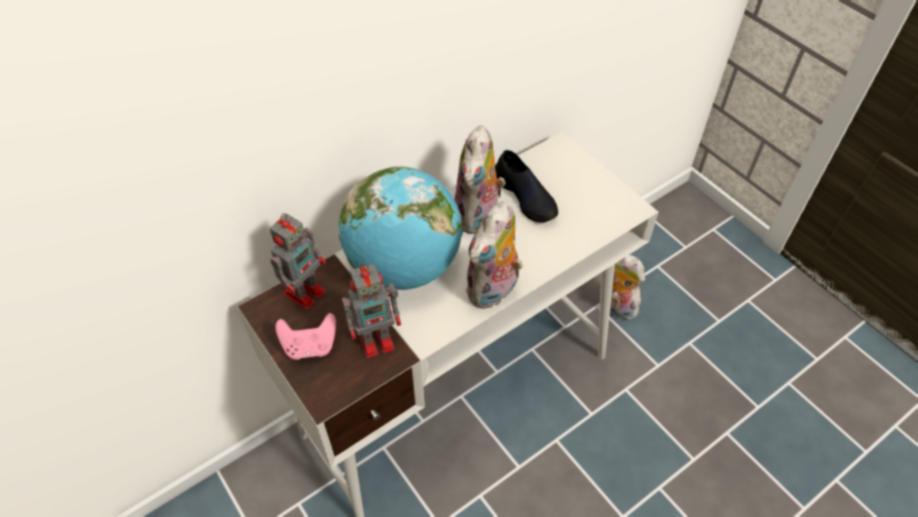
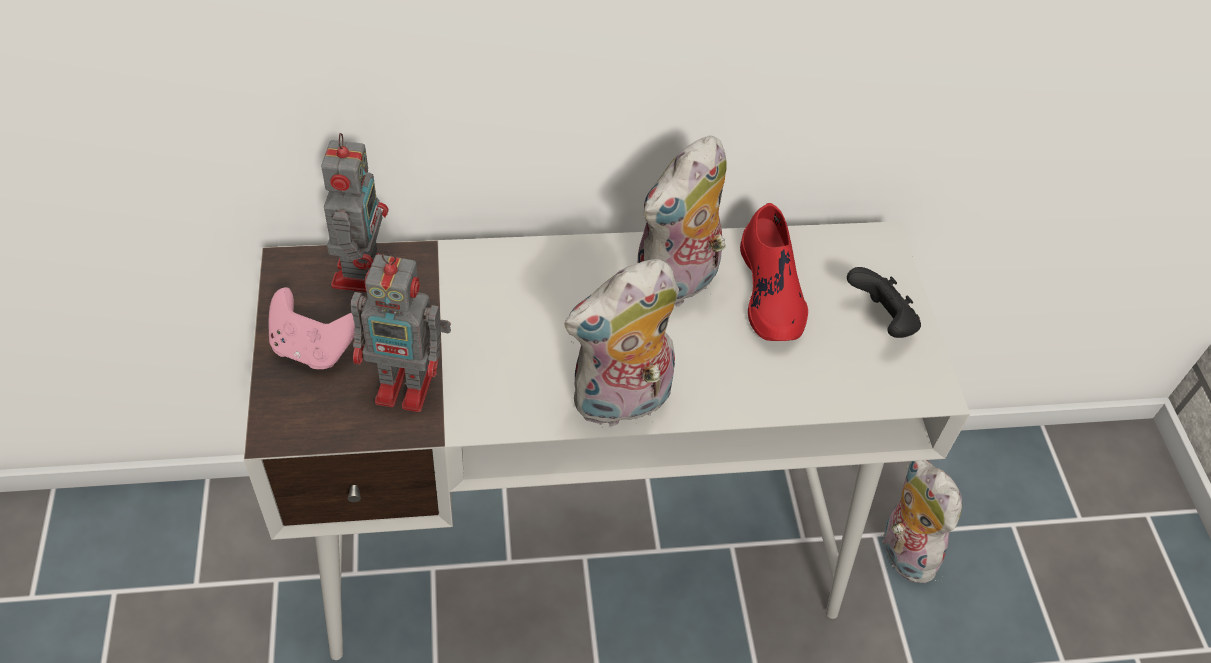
camera: 25 degrees right, 0 degrees up
(305, 291) = (362, 271): toy robot -> toy robot turned 60 degrees counterclockwise
(404, 267) = (519, 305): globe -> none
(526, 196) = (770, 291): black shoe -> red shoe
(588, 186) = (880, 321): none -> black game controller

